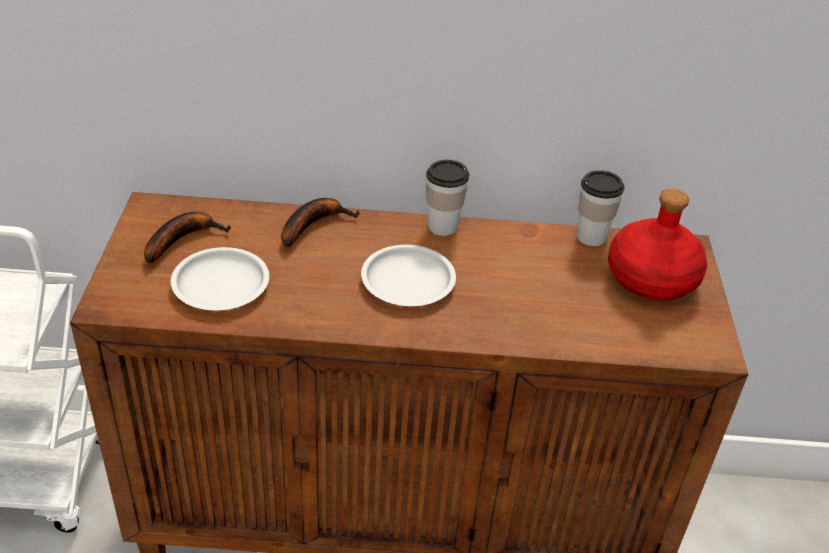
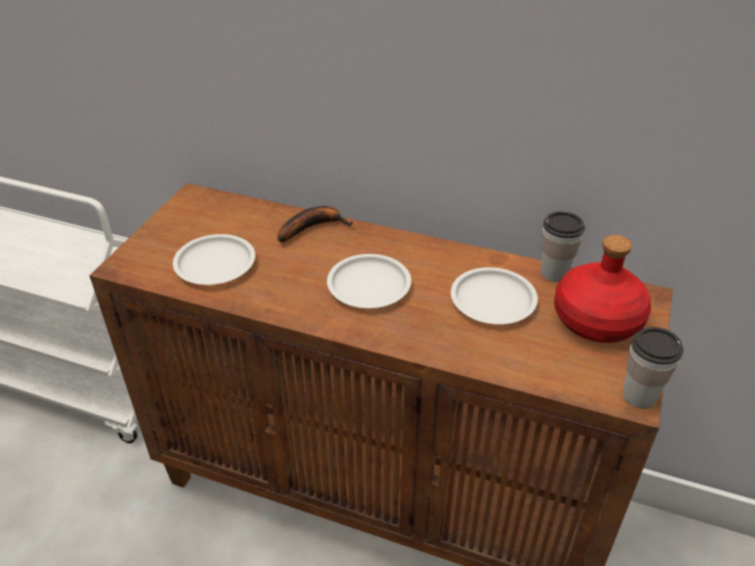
camera: 20 degrees right, 0 degrees up
(182, 239) = (204, 224): banana -> none
(443, 226) = (421, 244): cup -> cup (639, 396)
(542, 276) = (492, 300): none -> white plate

